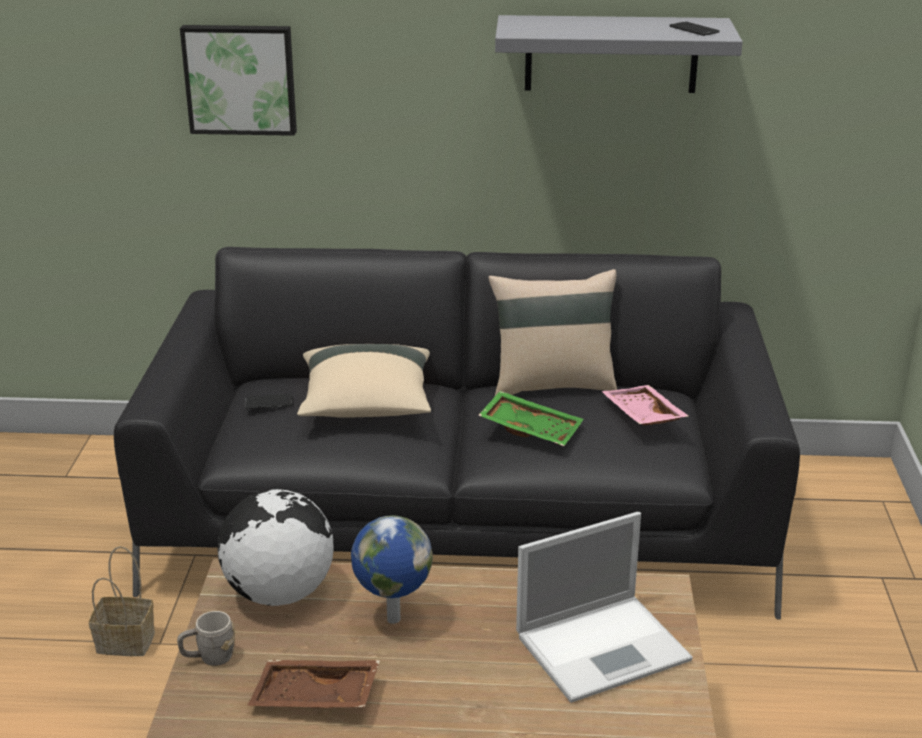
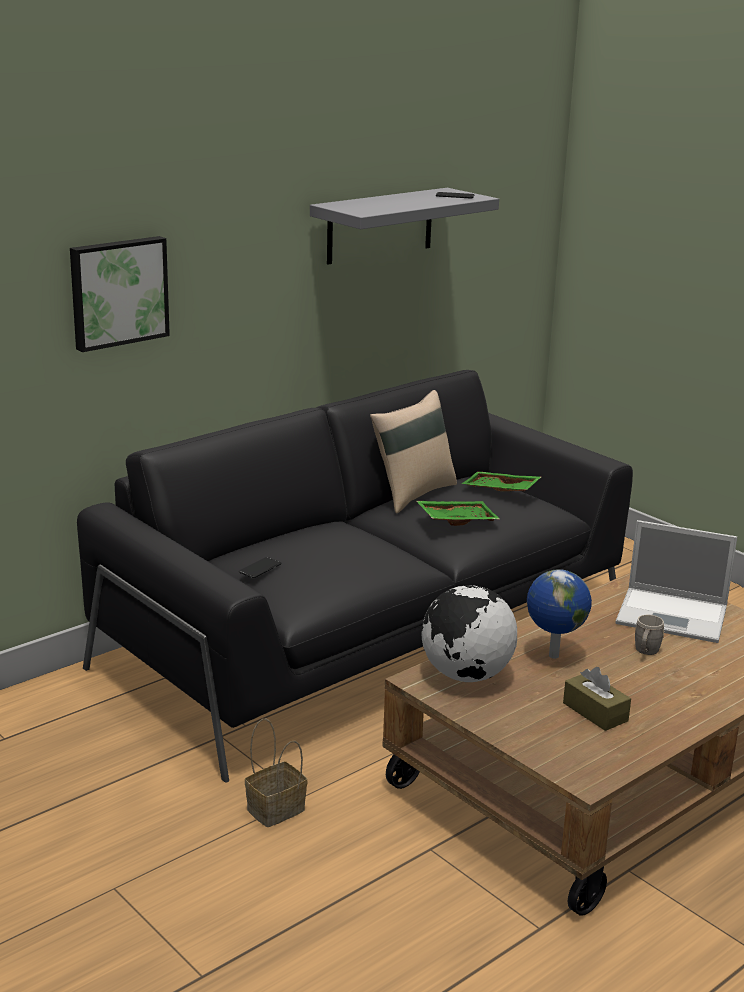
camera: 45 degrees left, 5 degrees down
(209, 658) = (498, 726): grey mug -> grey mug (645, 652)
(314, 698) = (595, 712): brown tray -> brown tissue box
(366, 405) = (328, 546): beige pillow -> none
(605, 646) = (674, 616): laptop -> laptop turned 90 degrees clockwise
(641, 416) = (500, 491): pink tray -> green tray

